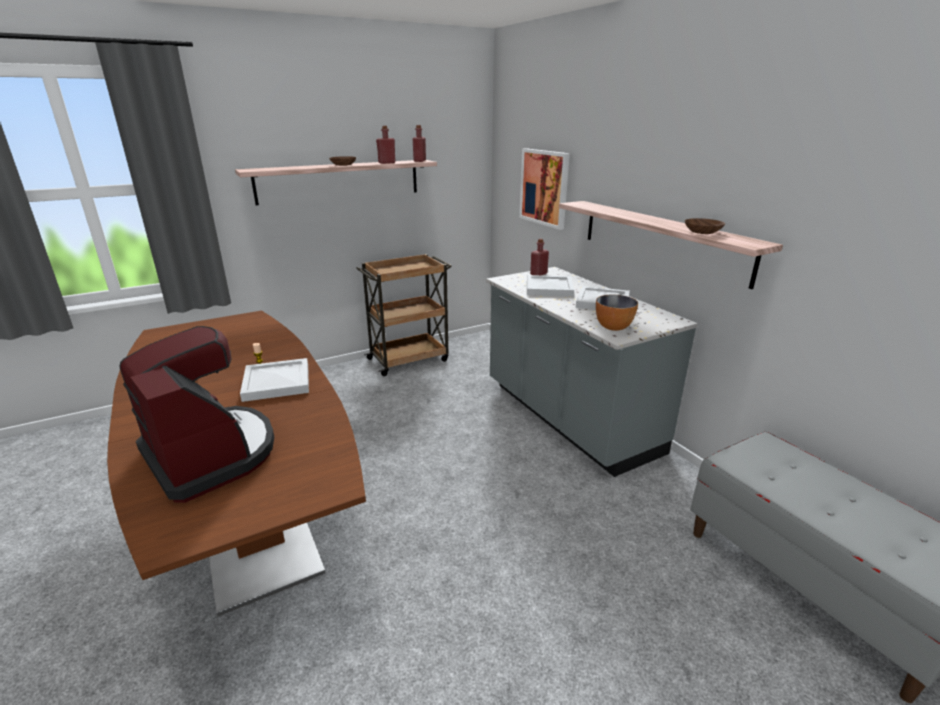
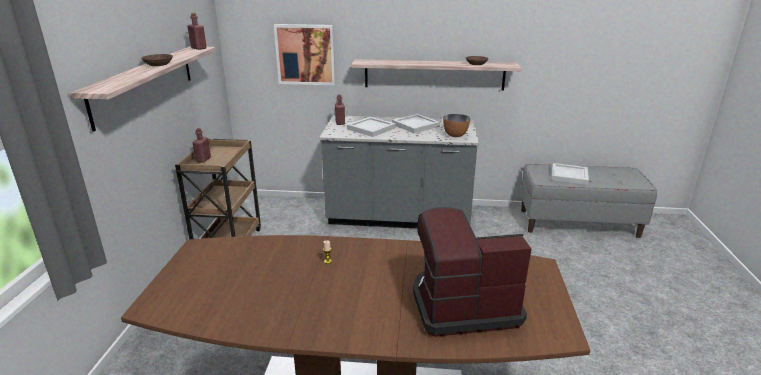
camera: 55 degrees left, 0 degrees up
(278, 382) = (371, 259): white tray -> white tray (569, 175)
(387, 163) = (184, 55): red bottle -> red bottle (203, 160)

